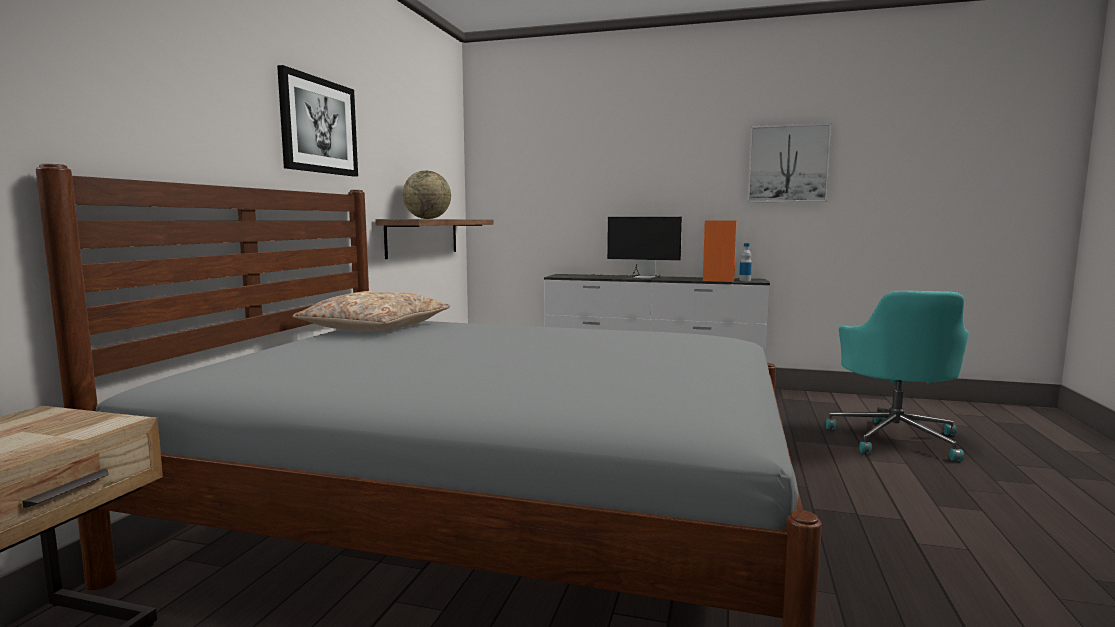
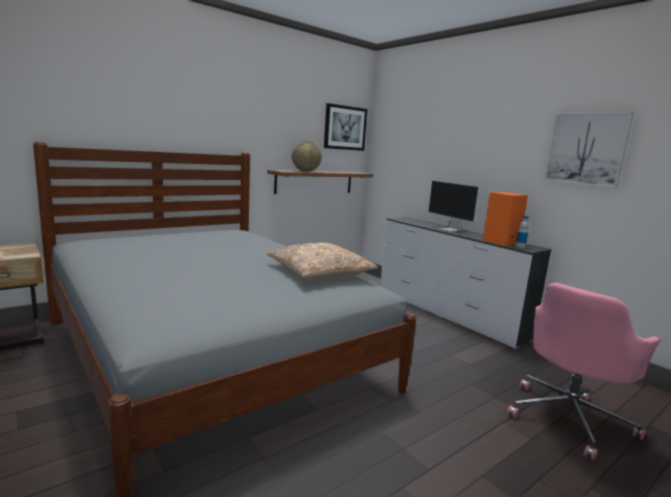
camera: 35 degrees right, 5 degrees up
(318, 126) = (221, 116): picture -> picture (345, 128)
(375, 327) = (217, 233): beige pillow -> beige pillow (319, 272)
(895, 438) = (569, 418): turquoise office chair -> pink office chair

